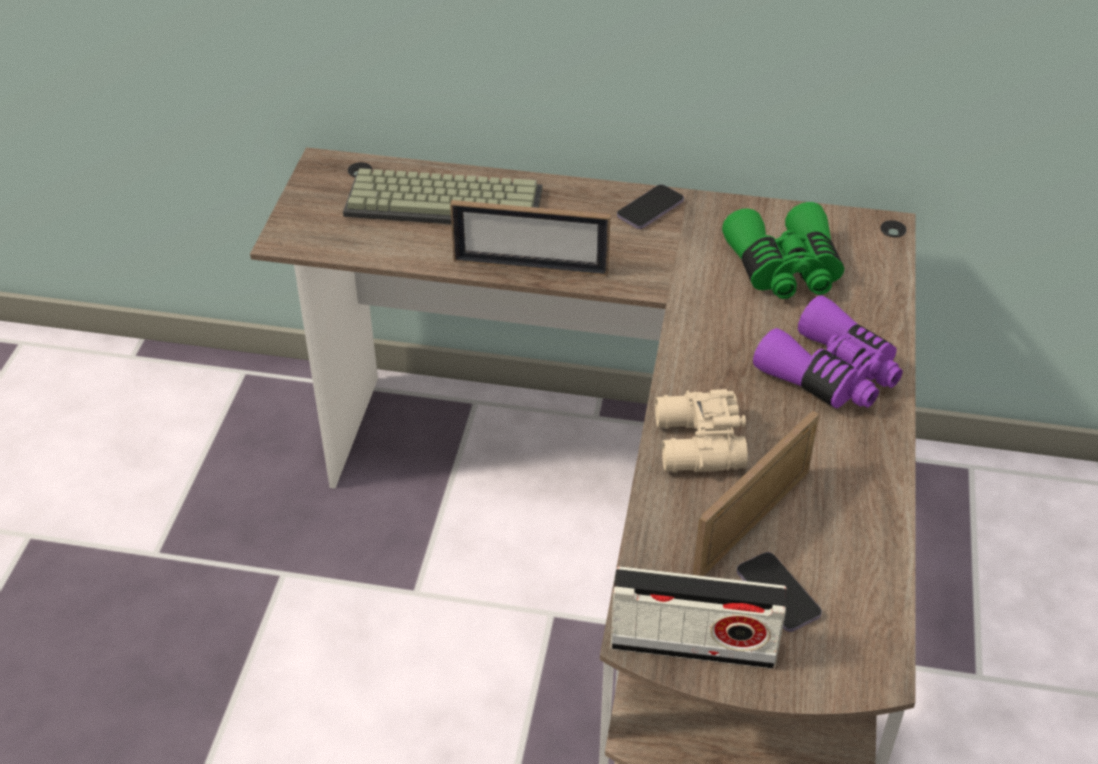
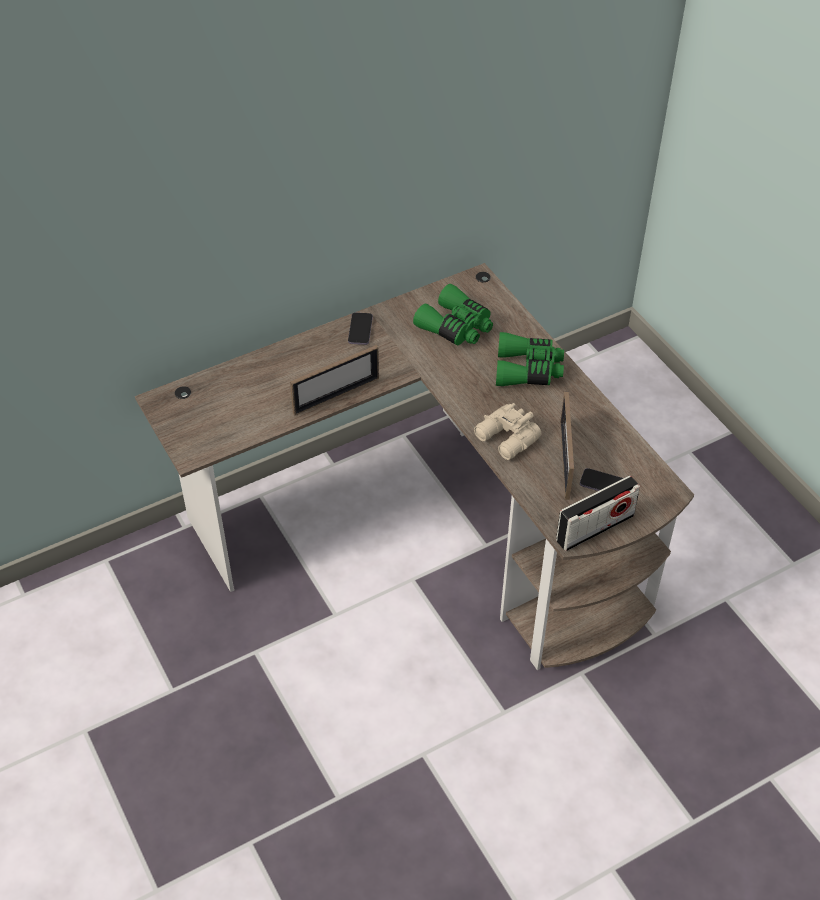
camera: 40 degrees left, 5 degrees up
(446, 201) = (252, 383): keyboard -> none
(831, 374) = (528, 369): purple binoculars -> green binoculars

